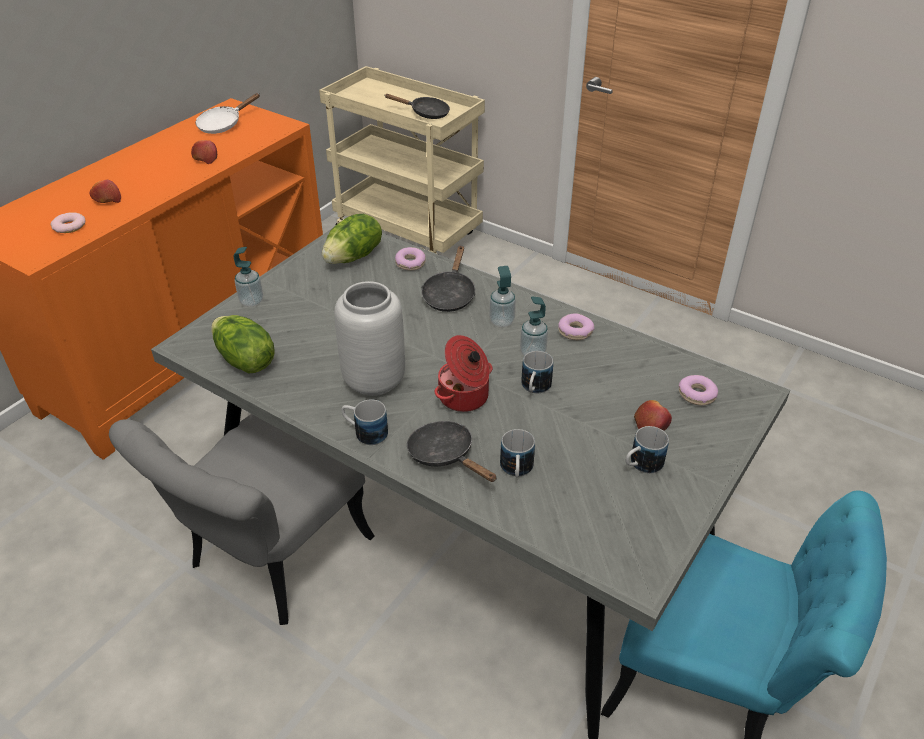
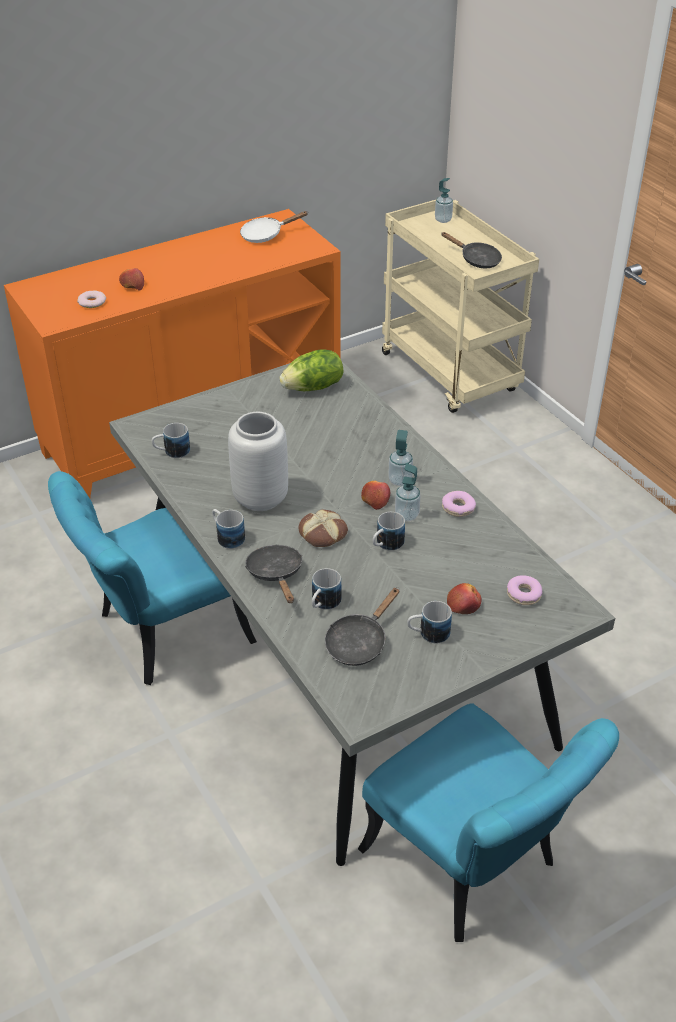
camera: 25 degrees right, 0 degrees up
(205, 158) = (231, 265): apple -> apple (375, 499)
(244, 361) = (171, 452): lettuce -> mug
(251, 301) = (206, 404): soap dispenser -> soap dispenser (443, 220)
(268, 563) = (160, 634): grey chair -> turquoise chair
(410, 263) = (357, 406): donut -> none
(449, 295) = (372, 444): black frying pan -> black frying pan (359, 642)
(464, 397) = (323, 534): cooking pot -> bread

